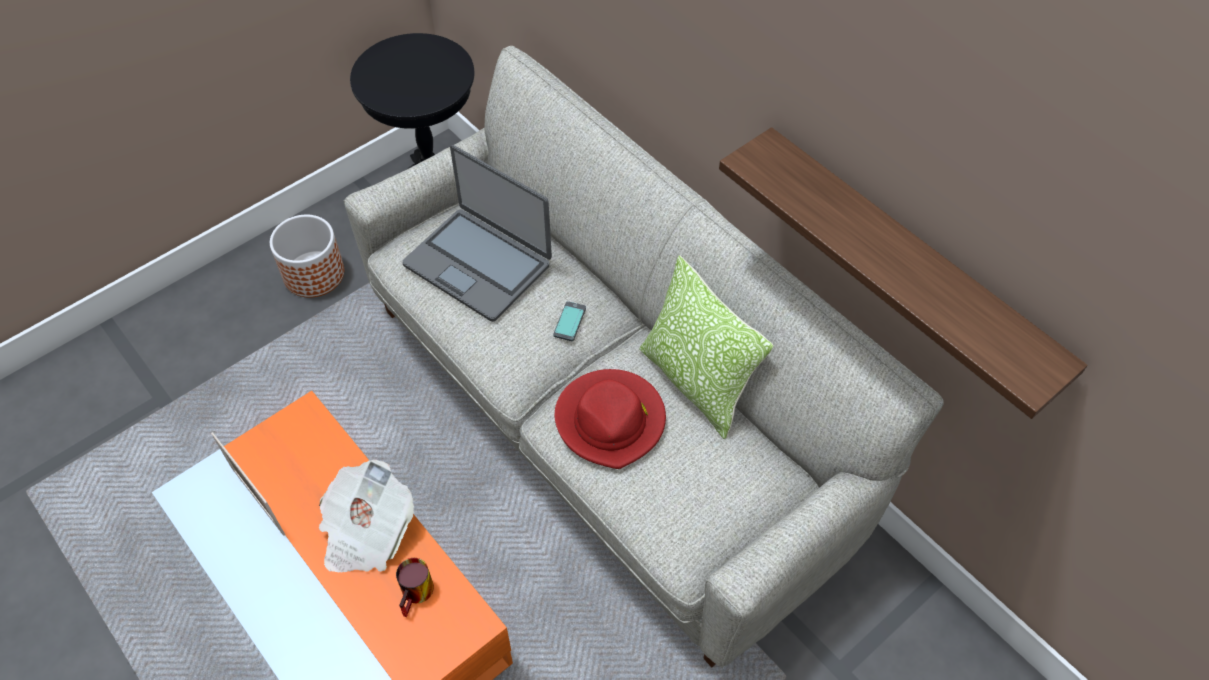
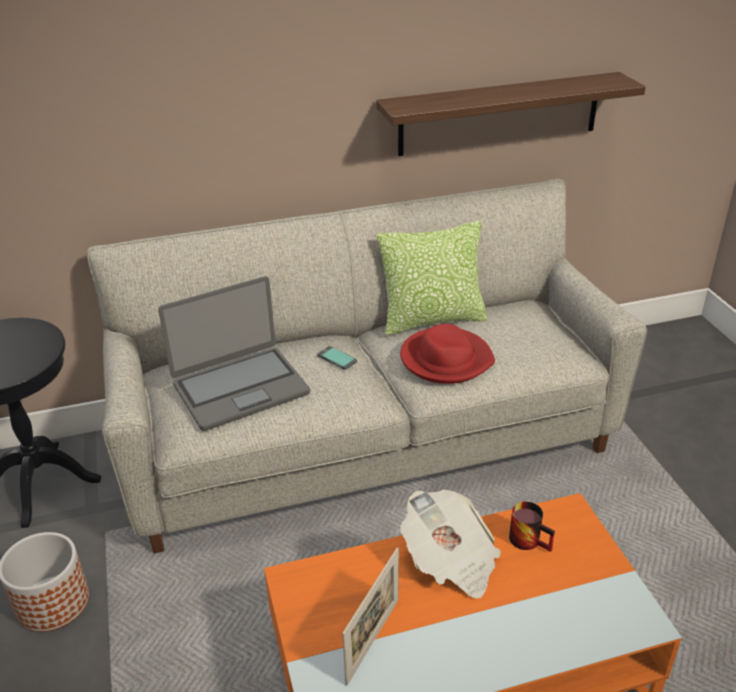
camera: 65 degrees left, 20 degrees down
(258, 501) = (373, 640): picture frame -> picture frame turned 45 degrees counterclockwise

